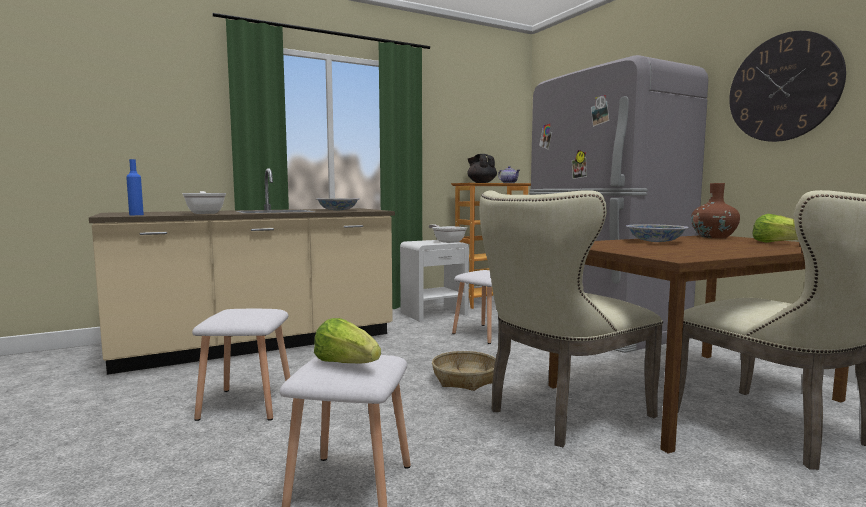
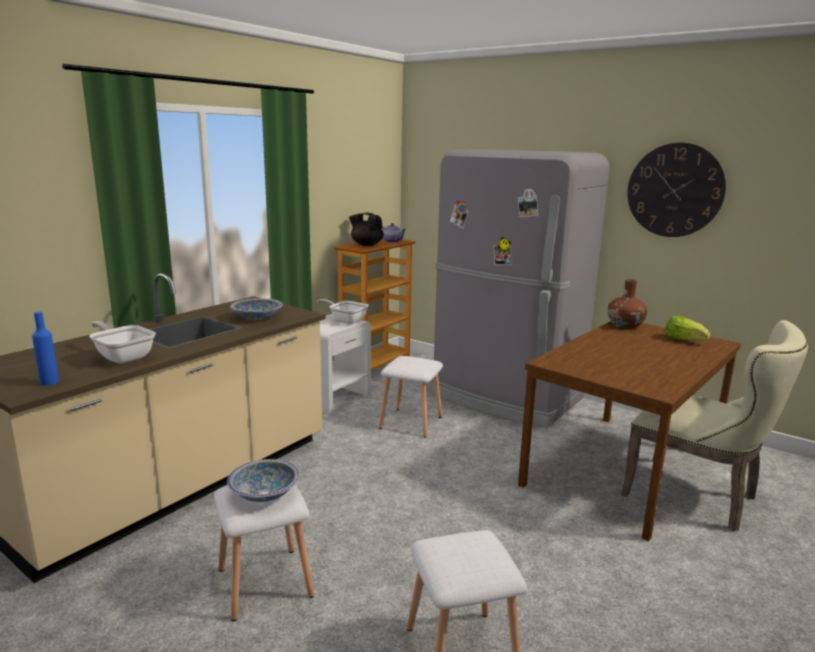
camera: 25 degrees left, 10 degrees up
(346, 364) = (469, 558): lettuce -> none
(465, 379) = (443, 493): basket -> none
(560, 414) = (551, 518): beige chair -> none
(655, 241) = (600, 347): bowl -> bowl (265, 493)

